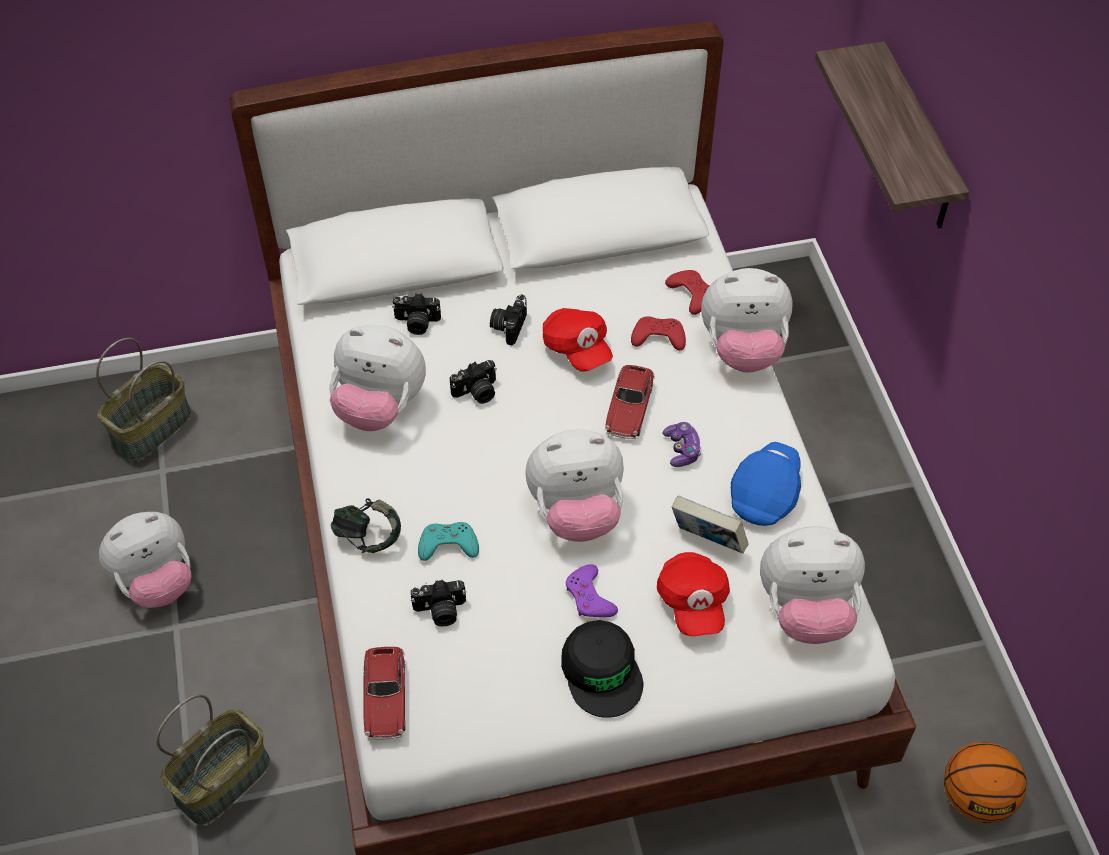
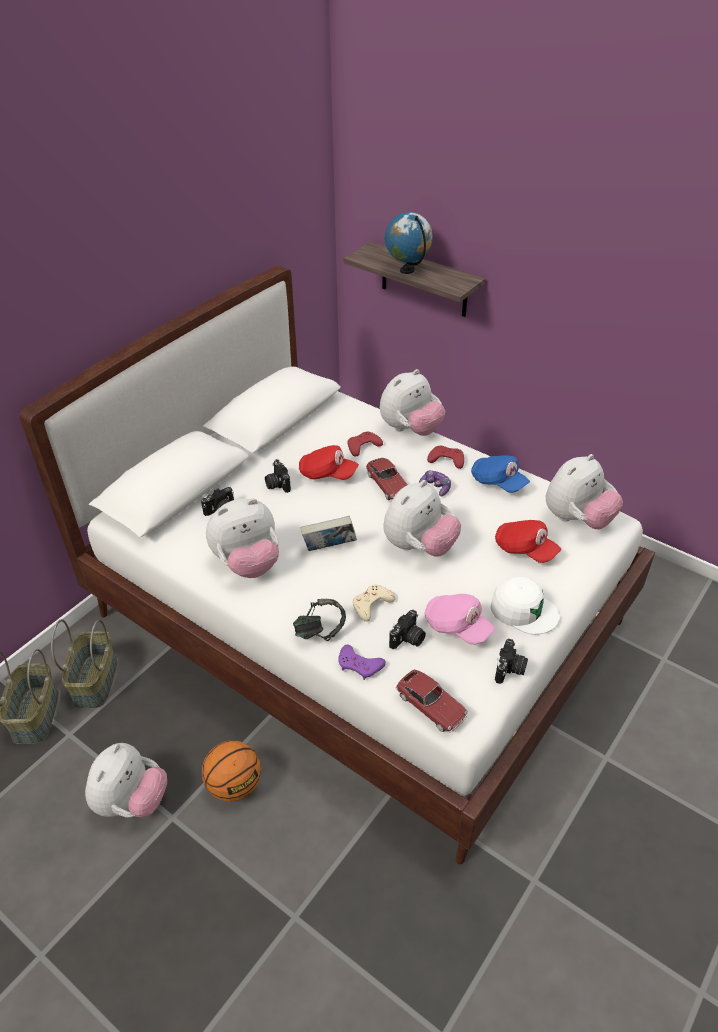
camera: 40 degrees left, 10 degrees down
(222, 778) = (296, 882): basket -> basket (94, 680)
(448, 545) = (371, 604): turquoise game controller -> beige game controller
(477, 392) = (297, 524): camera -> camera (510, 670)
(505, 636) = (457, 627): none -> pink cap
(589, 597) = (474, 580): purple game controller -> purple game controller (359, 665)
(602, 671) = (523, 610): black cap -> white cap
(691, 294) = (356, 419): red game controller -> red game controller (446, 459)
(707, 541) = (497, 519): book -> book (329, 548)
(765, 494) = (498, 482): blue cap -> blue cap turned 150 degrees clockwise
(875, 120) = (407, 270): none -> globe
(976, 798) = (666, 593): basketball -> basketball (234, 785)

